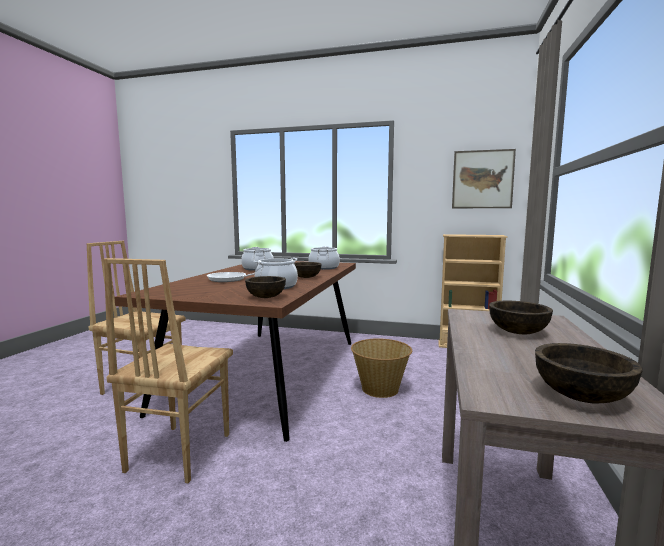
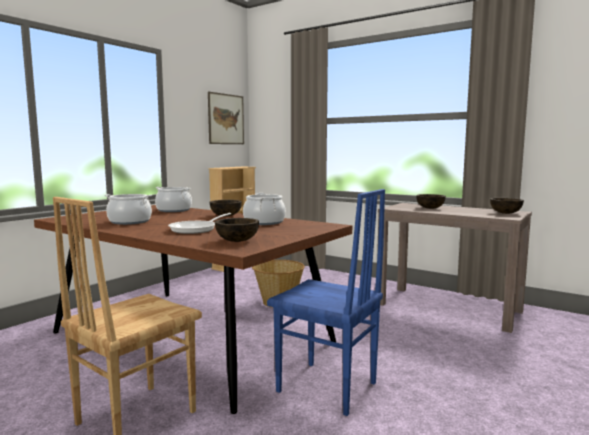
camera: 70 degrees left, 0 degrees up
(177, 452) = (326, 388): brown chair -> blue chair
(266, 297) = (310, 225): brown bowl -> brown bowl (237, 241)

